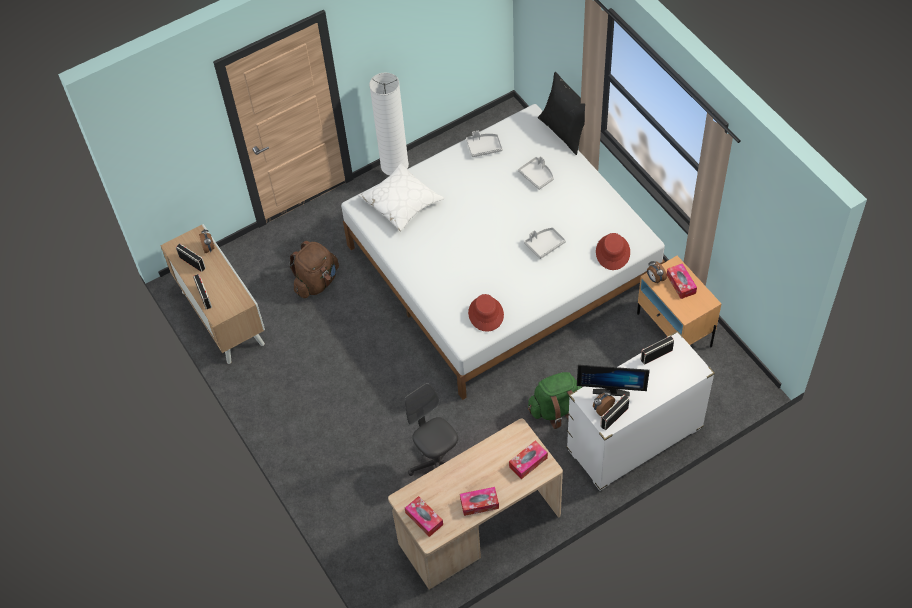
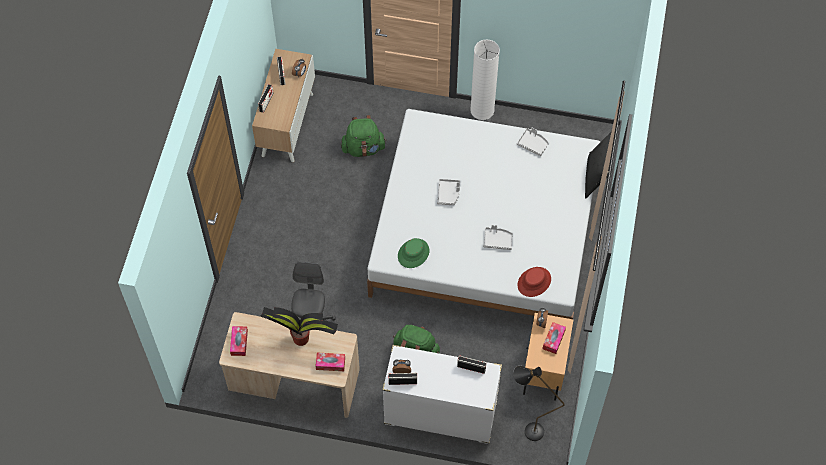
camera: 40 degrees right, 5 degrees up
(317, 282) = (363, 148): brown backpack -> green backpack
(401, 202) = (442, 138): white pillow -> none
(478, 464) = (302, 339): none -> potted plant
(479, 503) = (277, 362): tissue box -> none
(485, 314) = (413, 253): red hat -> green hat
(537, 176) = (544, 191): grey tray -> grey tray (448, 194)
(611, 389) = (420, 363): monitor -> none
(718, 390) = (526, 430): none -> black floor lamp

